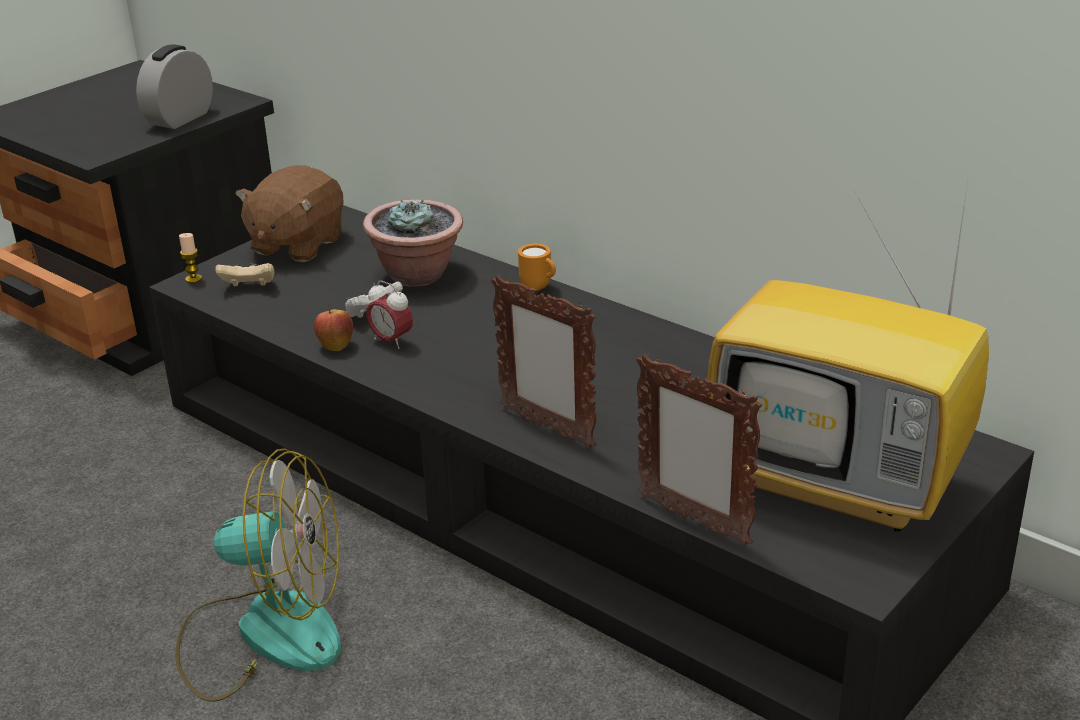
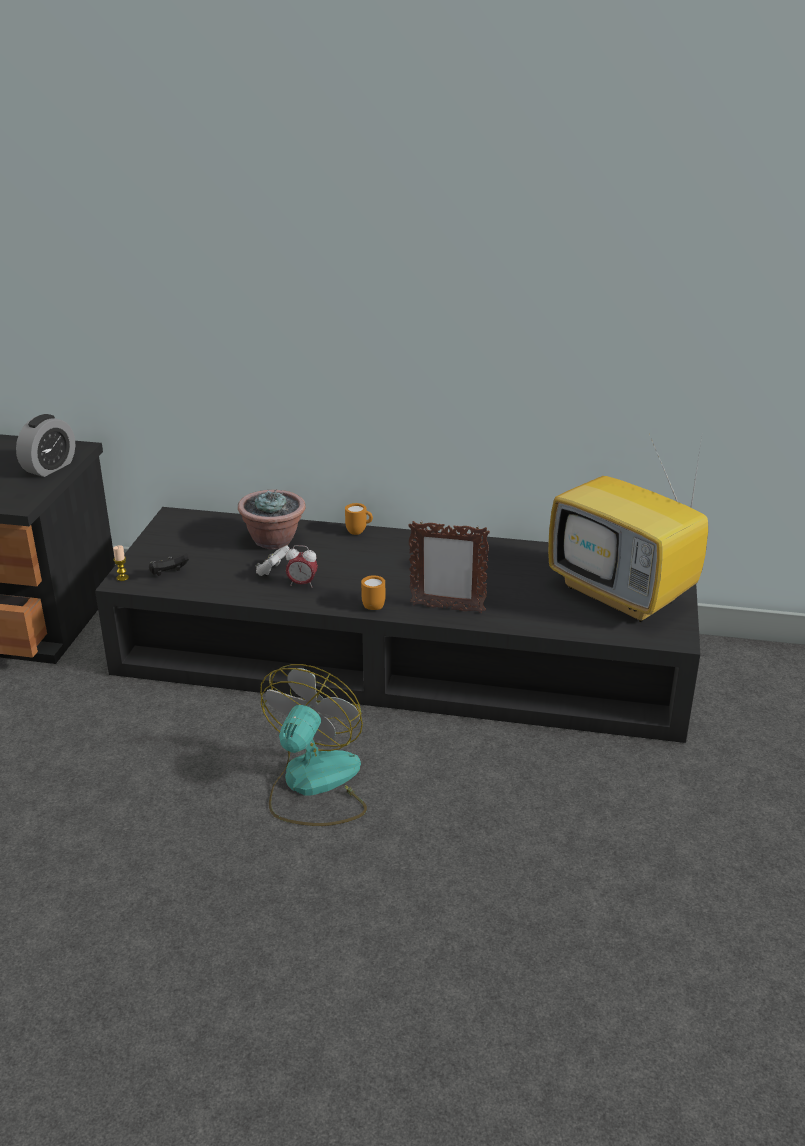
camera: 30 degrees left, 0 degrees up
(180, 118) = (49, 467): alarm clock -> alarm clock turned 150 degrees counterclockwise
(249, 287) = (169, 574): beige game controller -> black game controller
(264, 633) = (313, 785): fan -> fan turned 45 degrees counterclockwise
(296, 245) = (169, 540): brown plush toy -> none
(335, 346) = (270, 595): apple -> none
(452, 395) = (374, 605): none -> orange mug
(693, 520) = (571, 634): picture frame -> none
(843, 483) = (624, 595): television -> television turned 45 degrees clockwise

